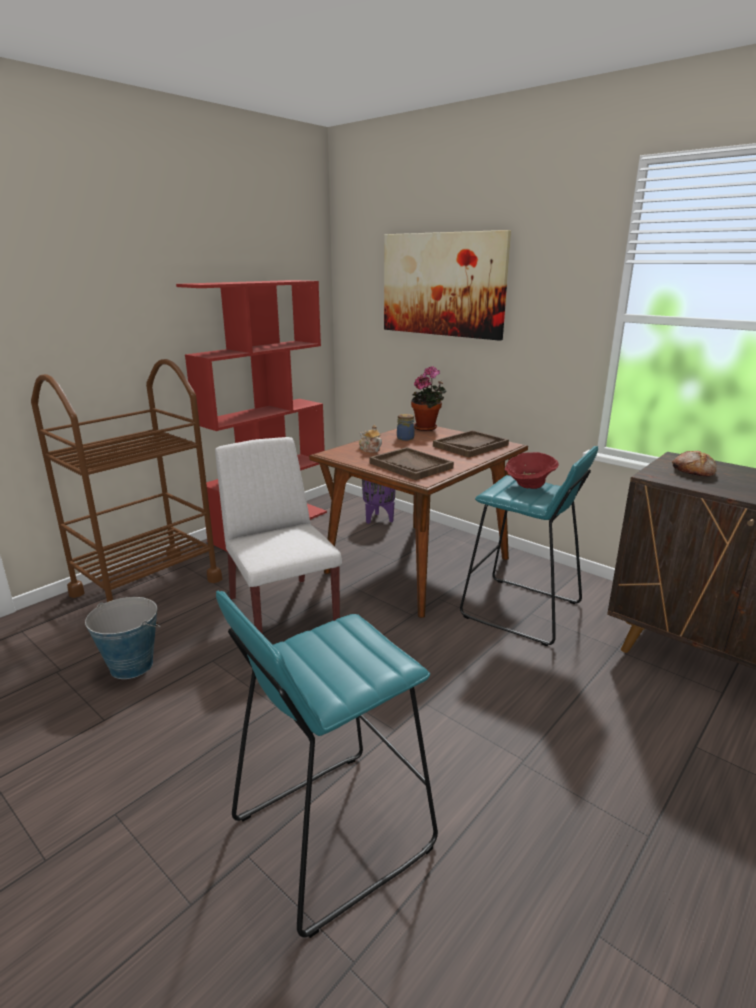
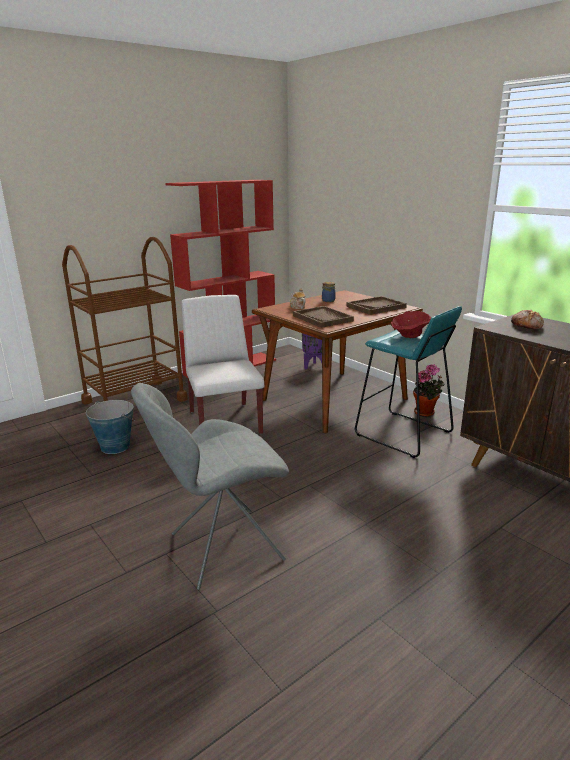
camera: 10 degrees right, 0 degrees up
(331, 833) = (221, 548): turquoise stool -> grey chair
(427, 428) = (349, 294): potted plant -> potted plant (426, 412)
(442, 284) = (365, 182): picture -> none

